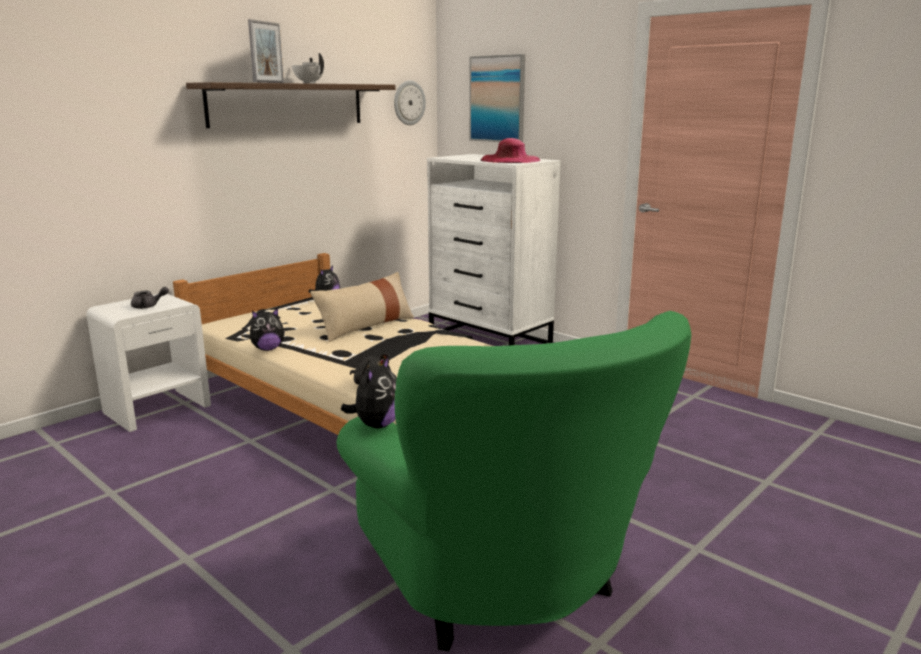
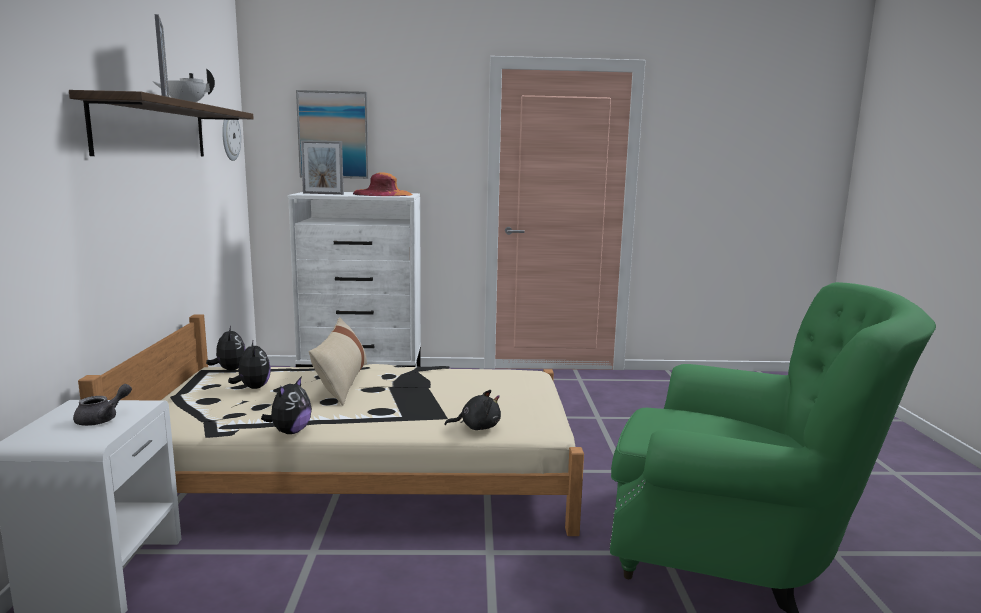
camera: 45 degrees left, 5 degrees down
(376, 425) = (695, 434): plush toy -> plush toy (253, 388)
(460, 157) = (323, 193): none -> picture frame
(510, 160) = (382, 194): pink hat -> orange hat

